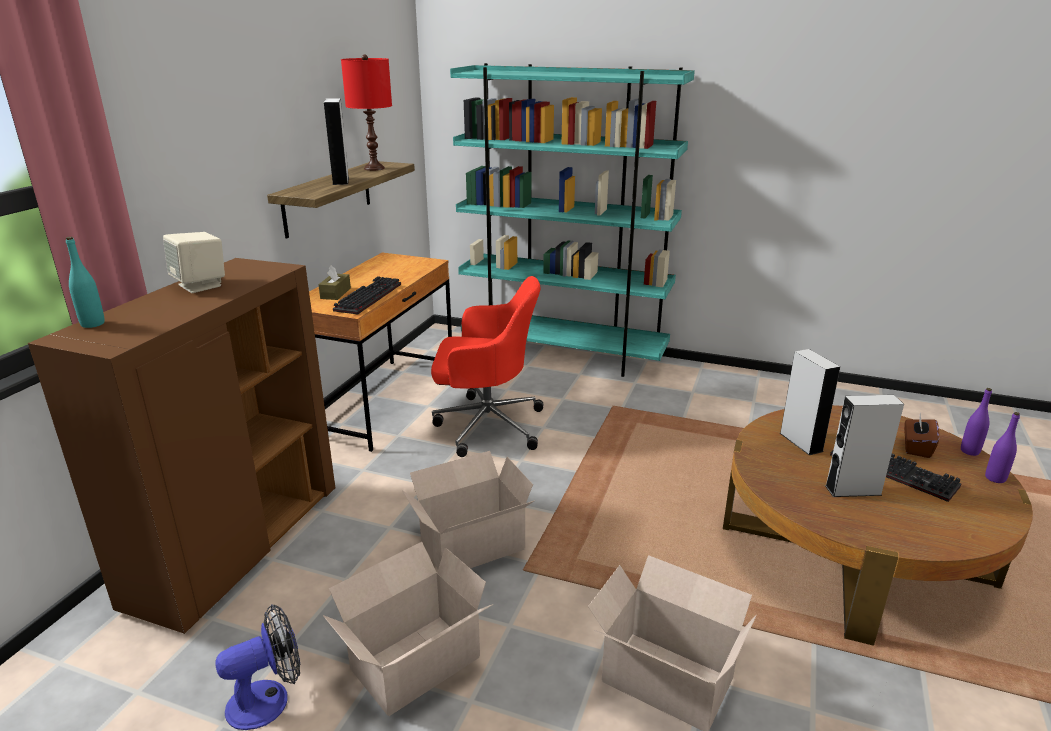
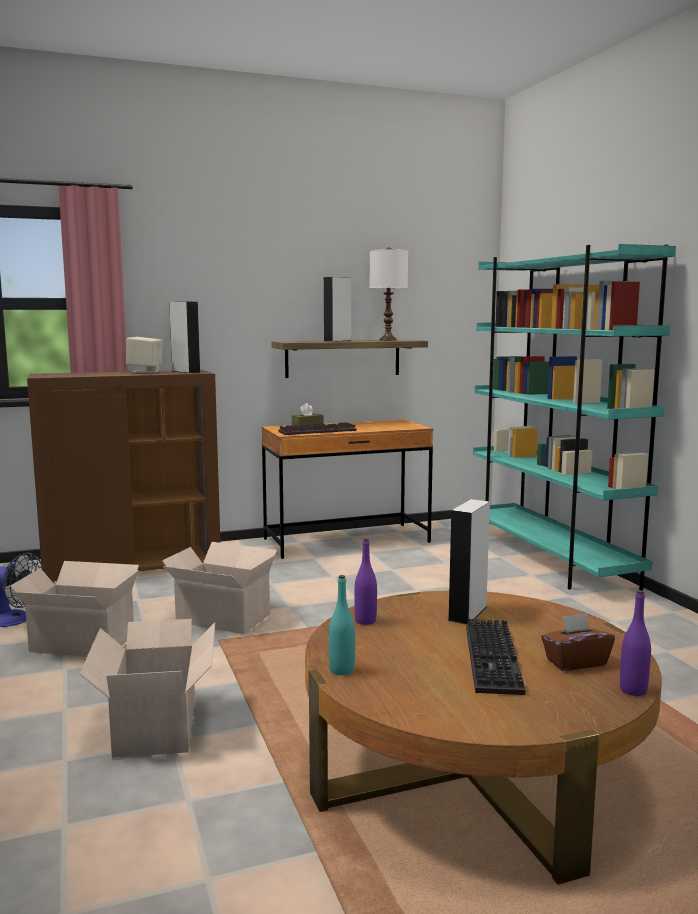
camera: 50 degrees right, 15 degrees down
(93, 324) = (65, 373): turquoise bottle -> turquoise bottle (342, 670)
(374, 168) = (388, 340): red table lamp -> white table lamp
(486, 425) = (380, 574): red office chair -> none
(853, 490) = (413, 648): grey speaker -> grey speaker (186, 371)
(995, 478) = (590, 712): purple bottle -> purple bottle (365, 621)

